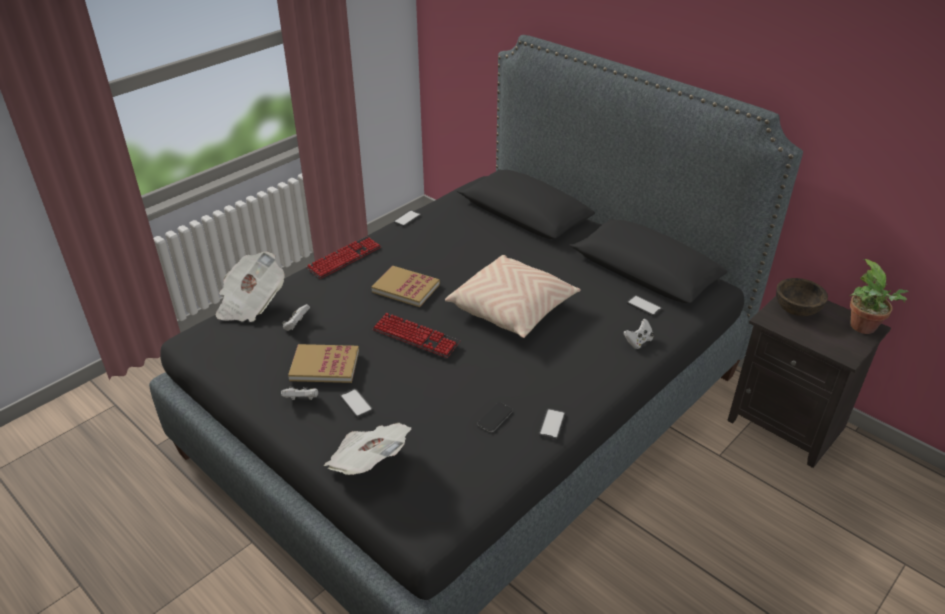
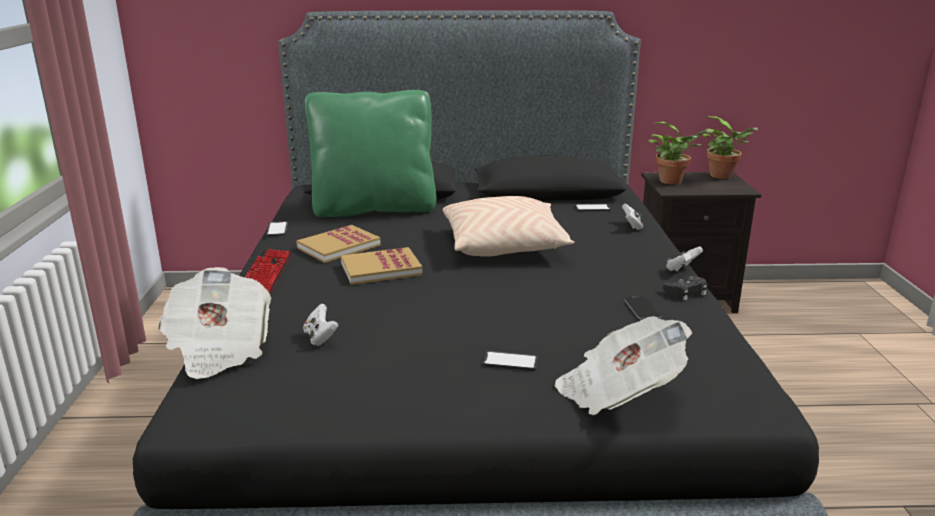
camera: 45 degrees left, 15 degrees down
(302, 400) = (451, 389): white game controller -> white game controller (682, 269)
(324, 365) = (420, 350): book -> book (338, 246)
(415, 336) = (464, 292): keyboard -> none
(491, 226) = (374, 208): none -> green pillow
(552, 424) = (686, 292): phone -> black game controller
(796, 310) = (673, 181): brown bowl -> potted plant

